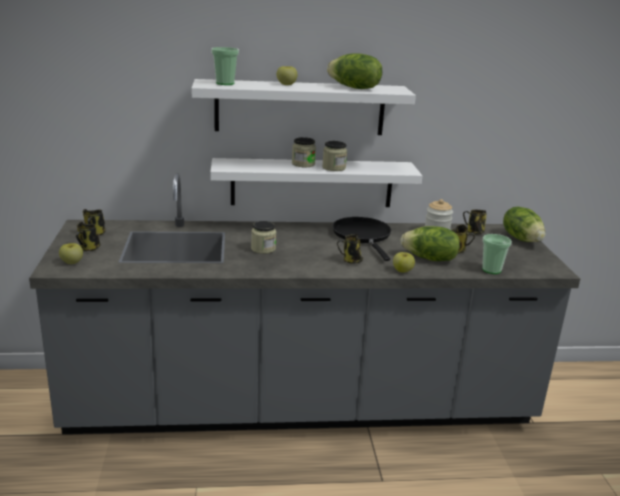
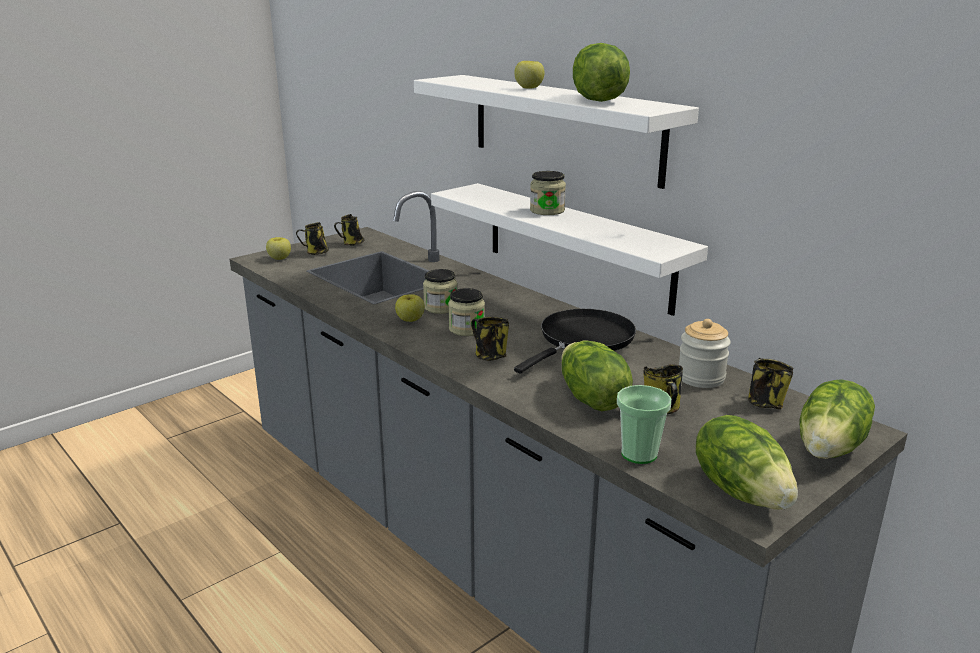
camera: 55 degrees right, 0 degrees up
(225, 83) = (466, 80): cup -> none
(334, 168) = (568, 223): jar -> jar (466, 329)
(402, 271) = (515, 393): apple -> apple (410, 320)
(538, 265) = (741, 491): none -> lettuce

